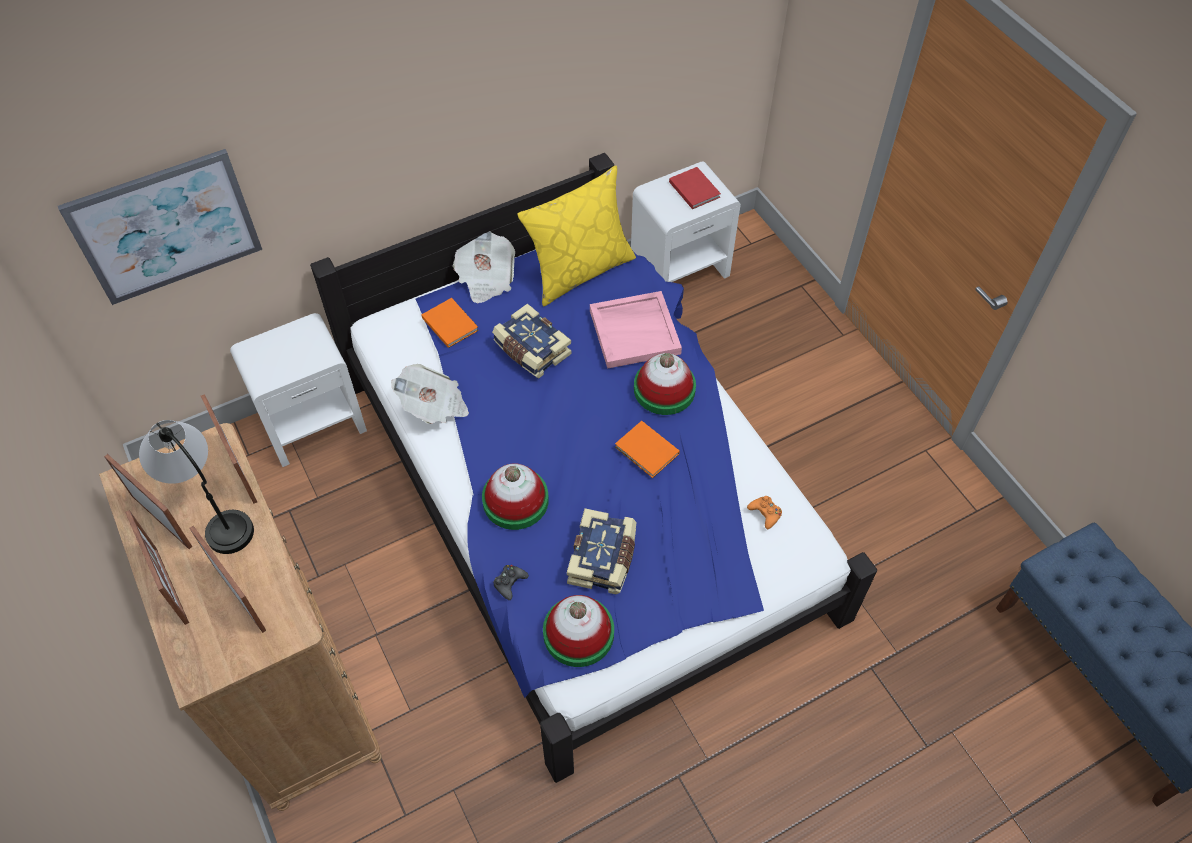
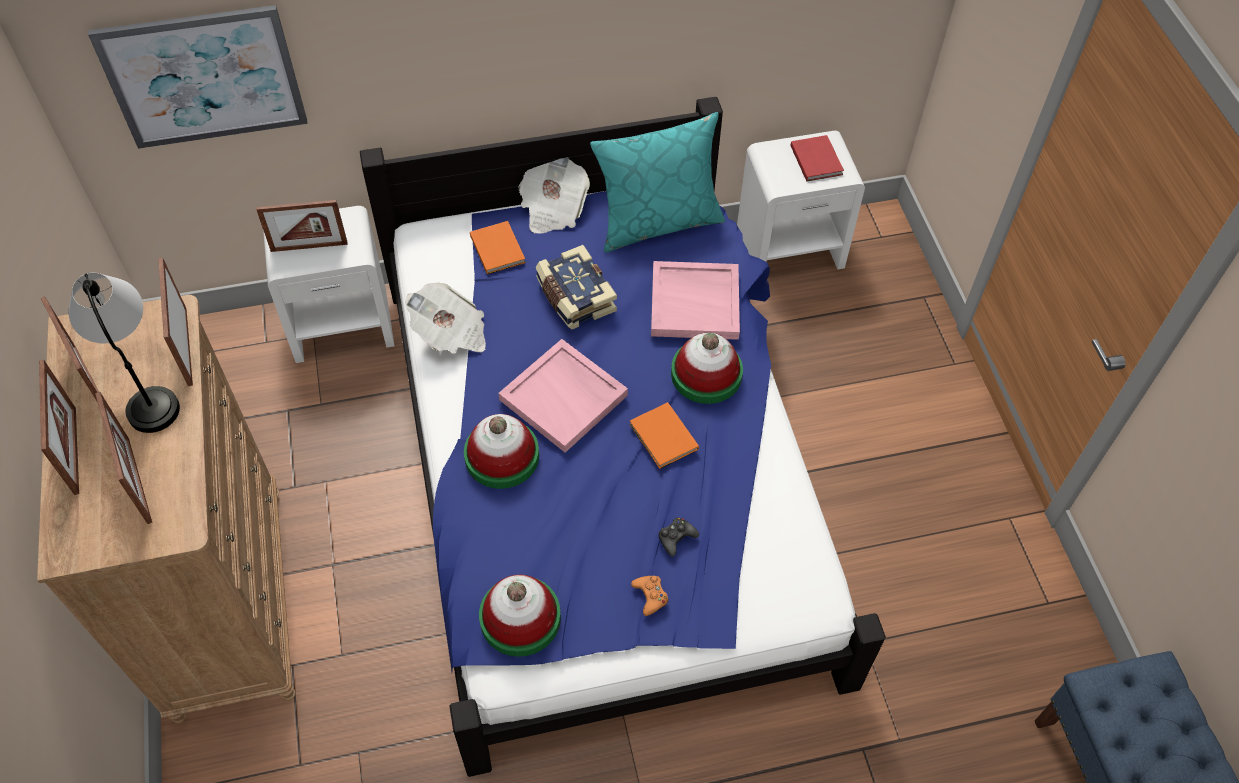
camera: 15 degrees right, 0 degrees up
(281, 359) = (309, 247): none -> picture frame
(509, 583) = (466, 544): black game controller -> black game controller (676, 538)
(552, 437) = (564, 397): none -> pink tray
(579, 270) = (658, 222): yellow pillow -> turquoise pillow
(603, 558) = (575, 543): book -> none
(765, 513) = (774, 540): orange game controller -> orange game controller (650, 596)

